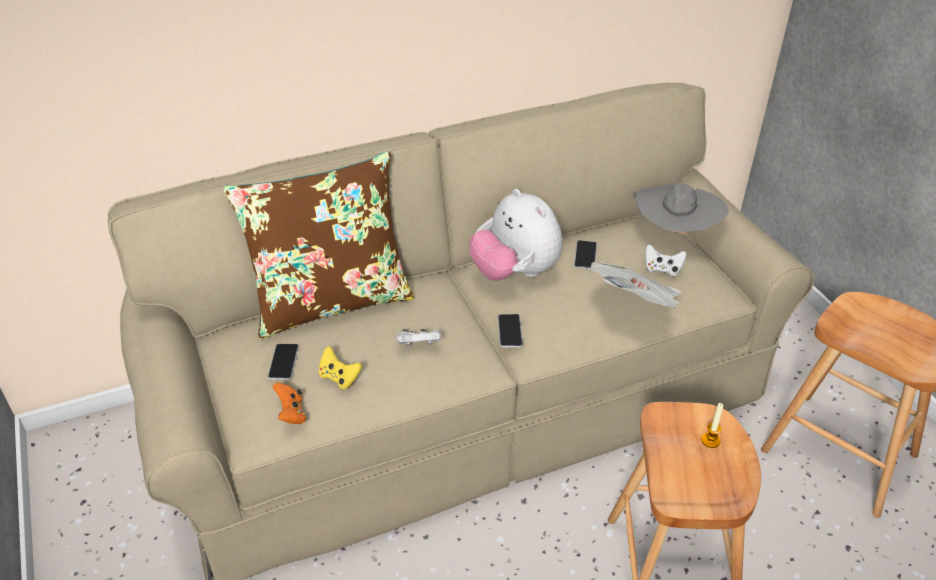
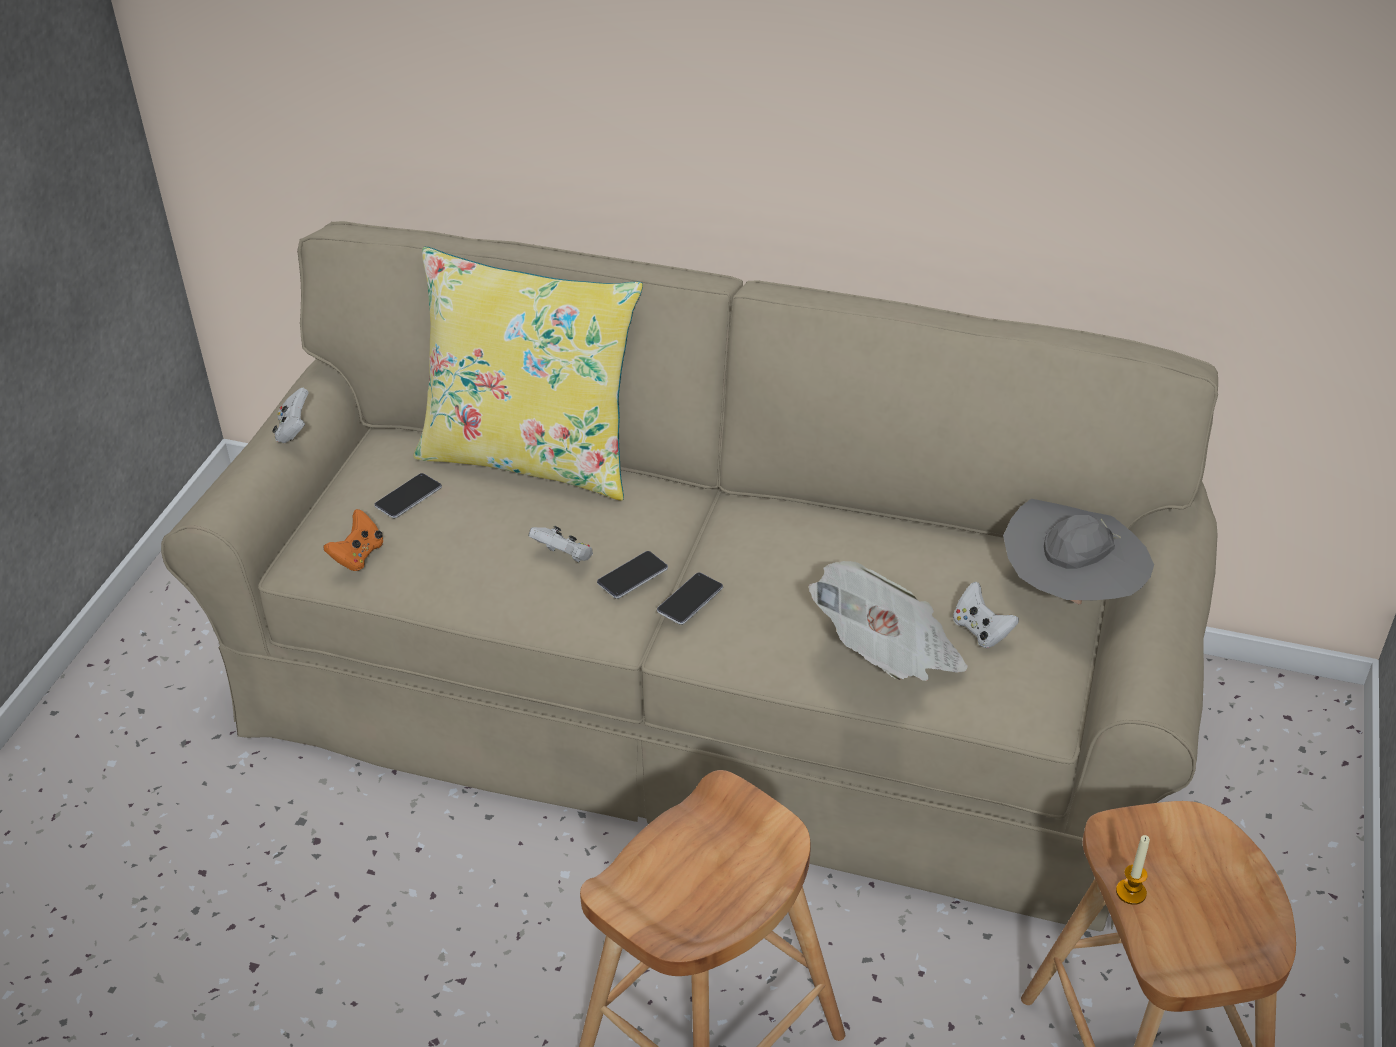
camera: 40 degrees right, 0 degrees up
(172, 358) = (294, 430): none -> white game controller
(331, 301) = (531, 456): brown pillow -> yellow pillow
(339, 377) = (443, 545): yellow game controller -> none
(515, 272) = (782, 533): plush toy -> none
(585, 255) = (897, 558): phone -> phone (632, 576)
(710, 440) = (748, 859): candle -> candle (1131, 892)

